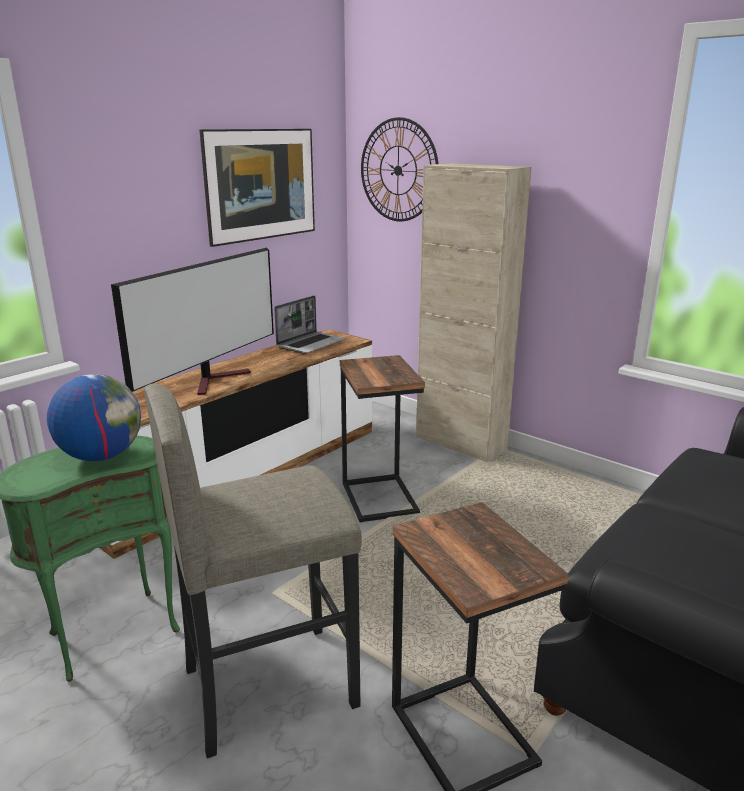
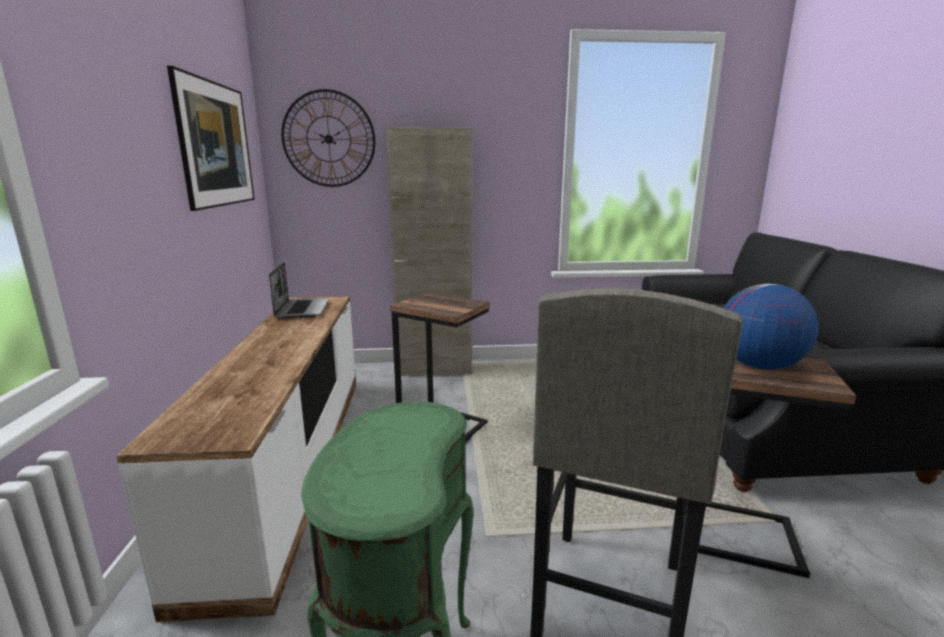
camera: 45 degrees left, 5 degrees down
(101, 456) = (402, 436): globe -> globe (758, 366)
(216, 380) = (274, 356): television -> none

